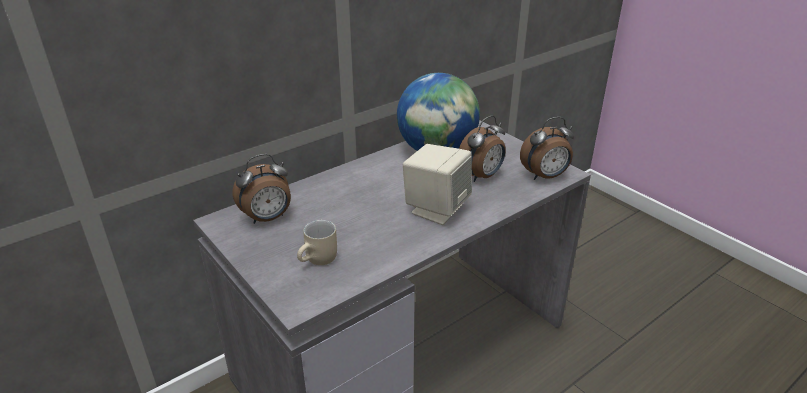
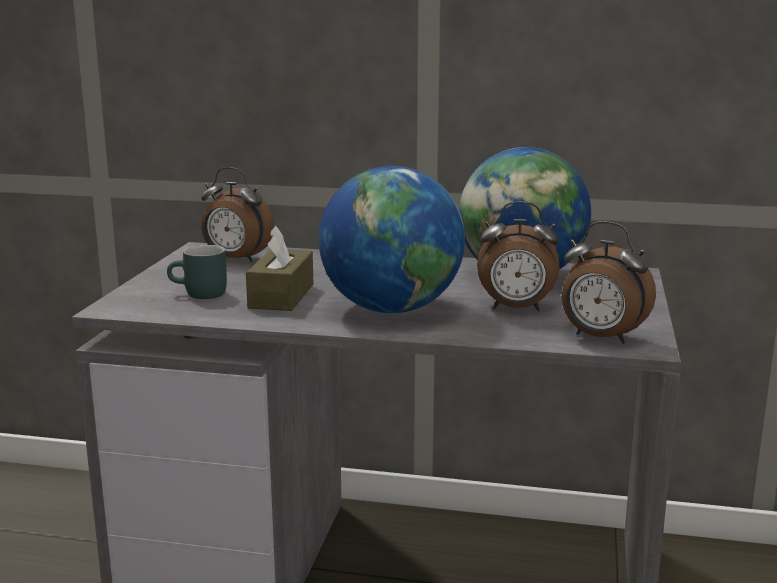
camera: 50 degrees right, 15 degrees down
(319, 260) = (199, 294): beige mug -> turquoise mug
(366, 232) = (281, 296): none -> brown tissue box
(436, 209) = (391, 309): beige speaker -> globe

